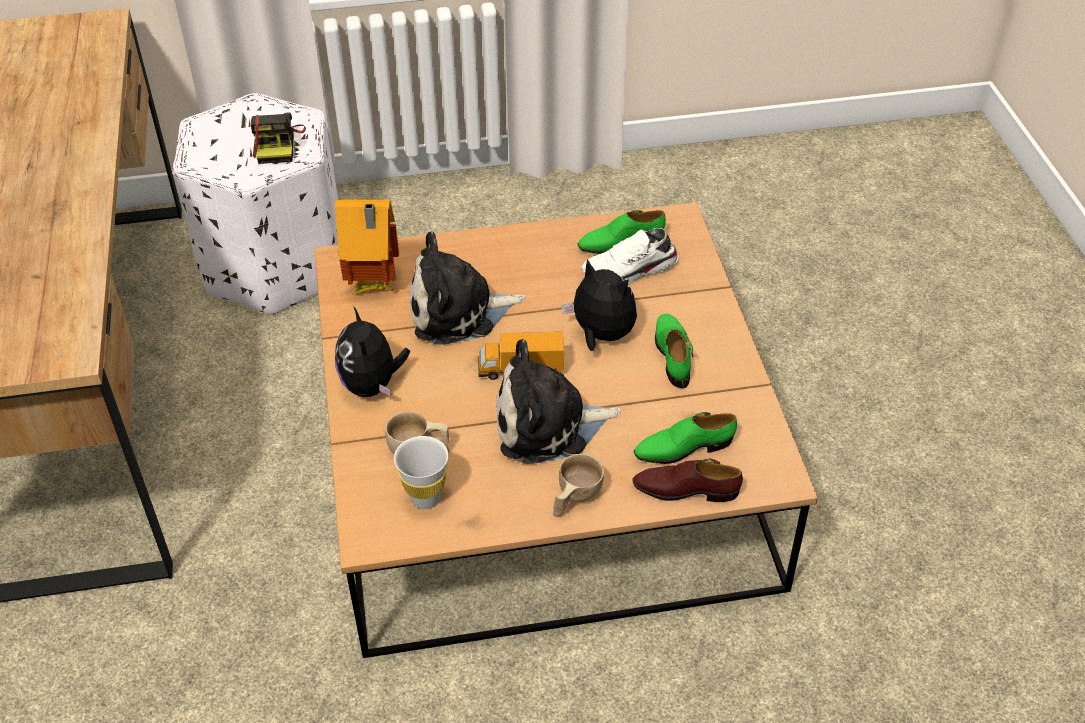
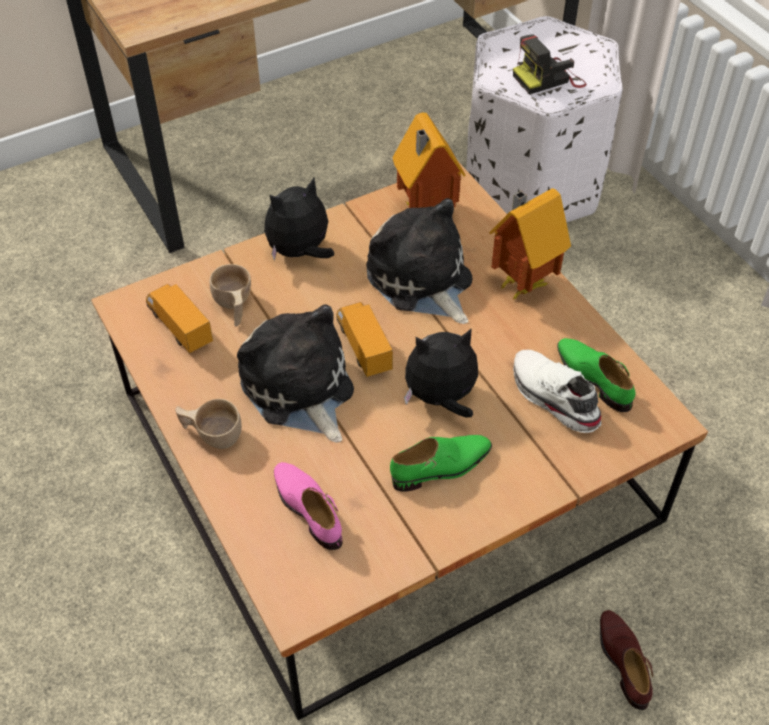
camera: 70 degrees right, 5 degrees up
(425, 498) = (180, 328): white cup -> toy truck
(496, 252) = (520, 283): none -> toy house
(601, 335) = (441, 398): plush toy -> plush toy turned 120 degrees counterclockwise
(683, 448) = (308, 508): green shoe -> pink shoe
(685, 489) = (252, 524): brown shoe -> brown shoe (623, 661)

